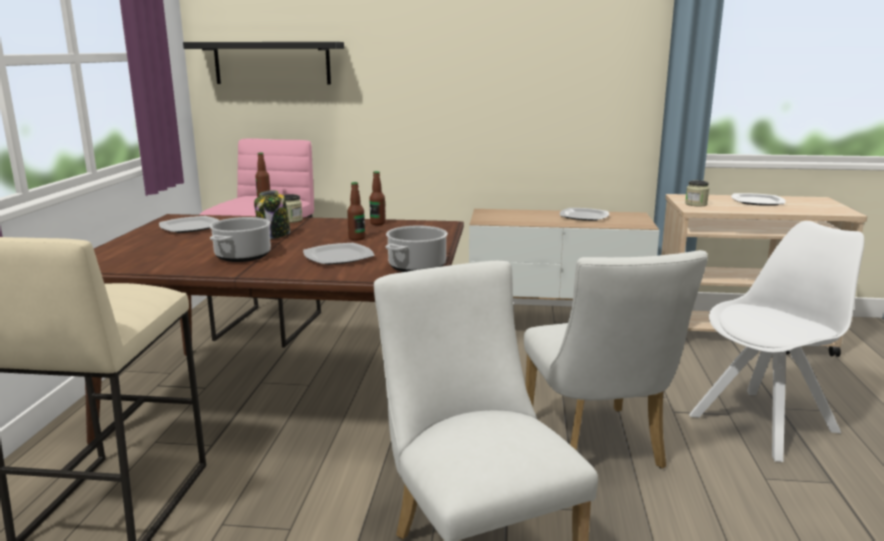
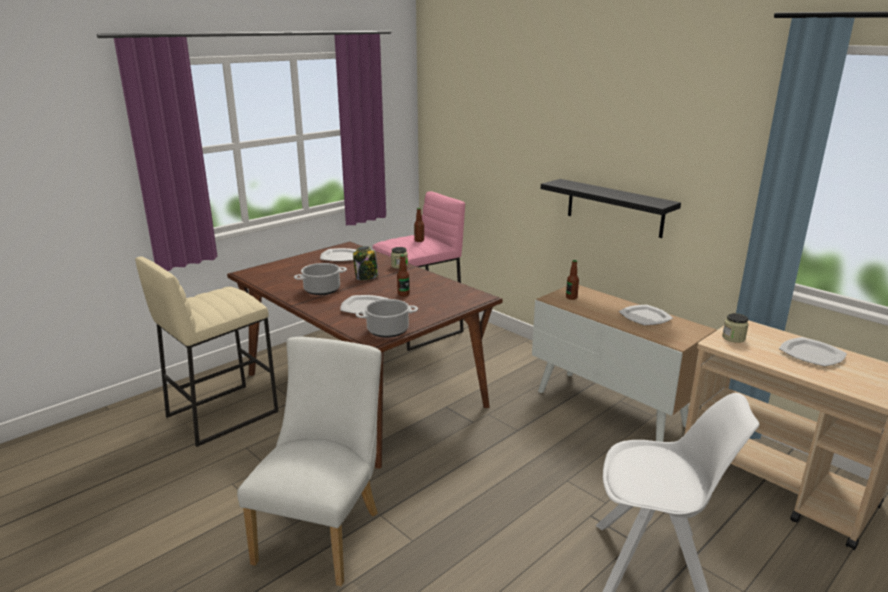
camera: 40 degrees right, 5 degrees up
(272, 63) = (463, 135): black shelf -> black shelf (614, 208)
(377, 223) = (441, 284): bottle -> bottle (571, 297)
(597, 448) = (488, 511): white chair -> none

